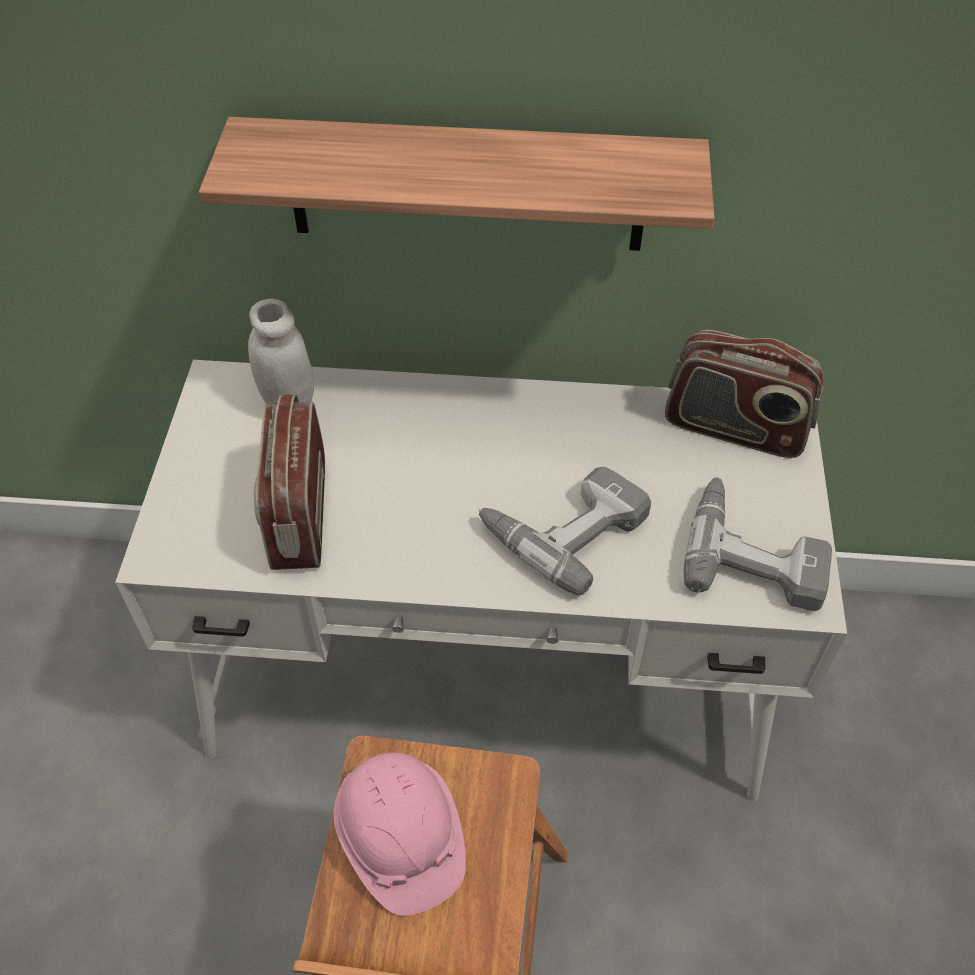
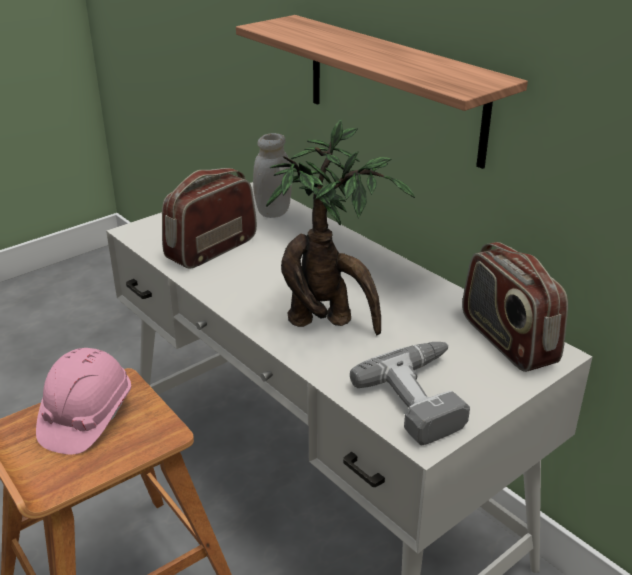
camera: 45 degrees right, 20 degrees down
(563, 527) = (328, 322): power drill -> potted plant

